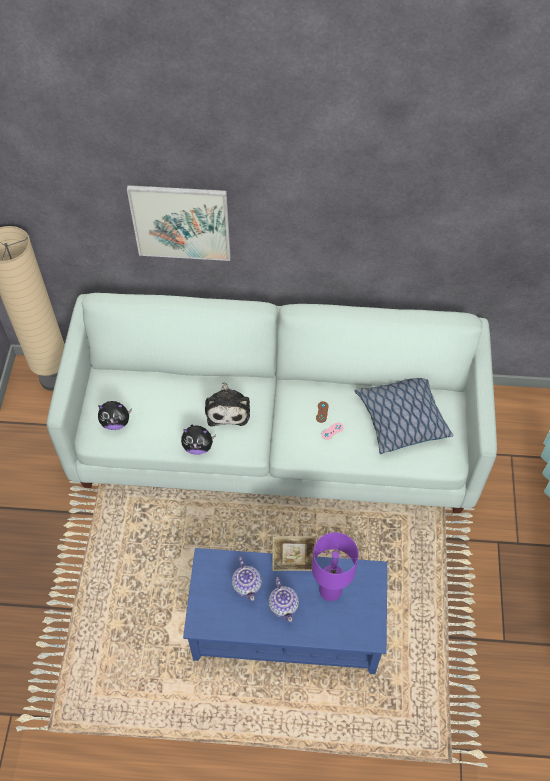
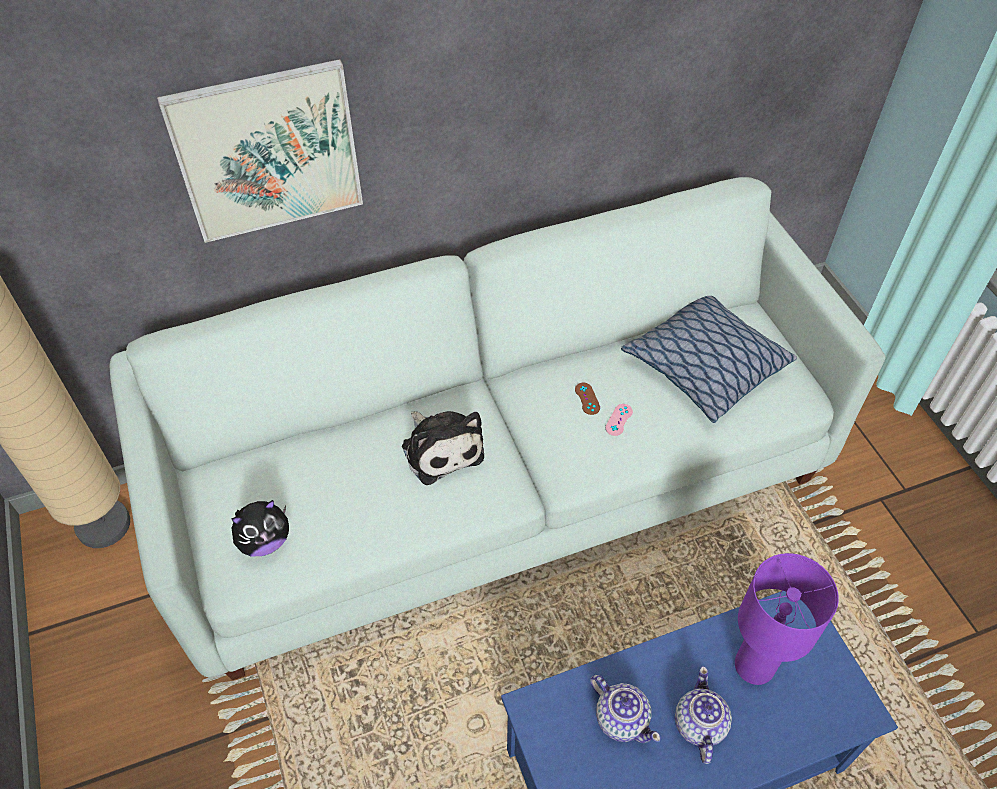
camera: 25 degrees left, 5 degrees down
(198, 446) = (424, 525): plush toy -> none
(283, 605) = (698, 725): teapot -> teapot turned 135 degrees counterclockwise
(293, 563) = (672, 648): picture frame -> none

